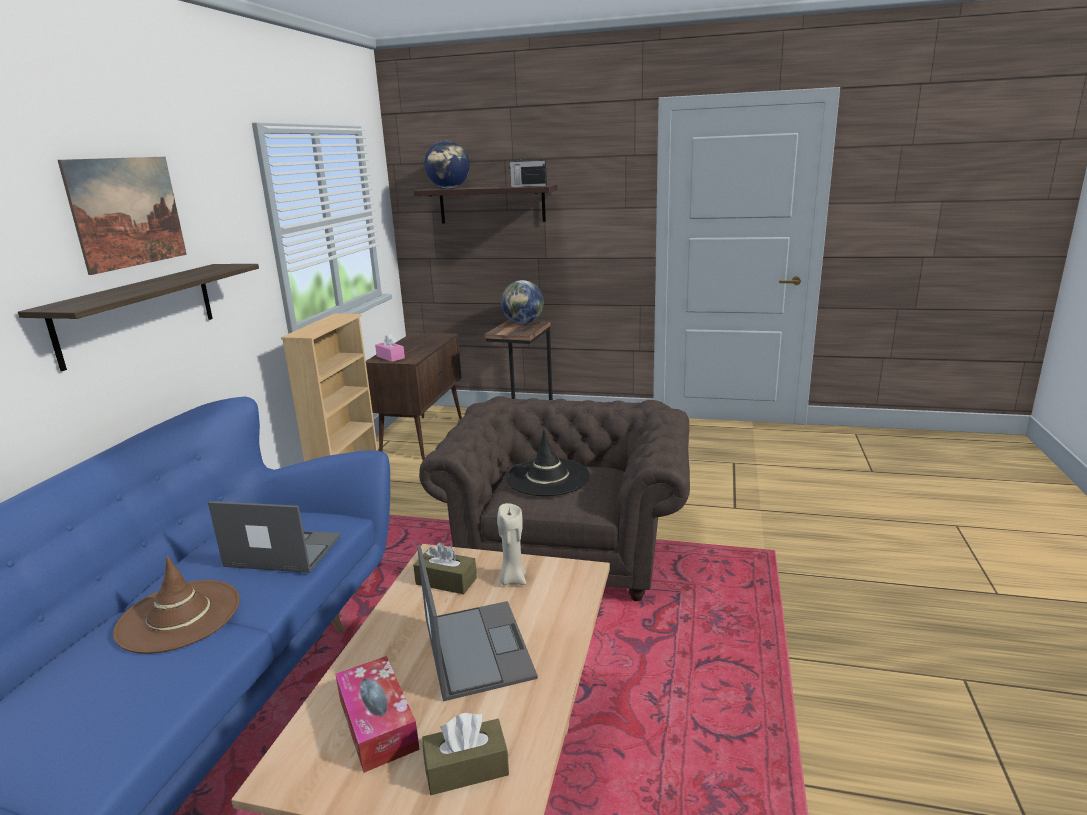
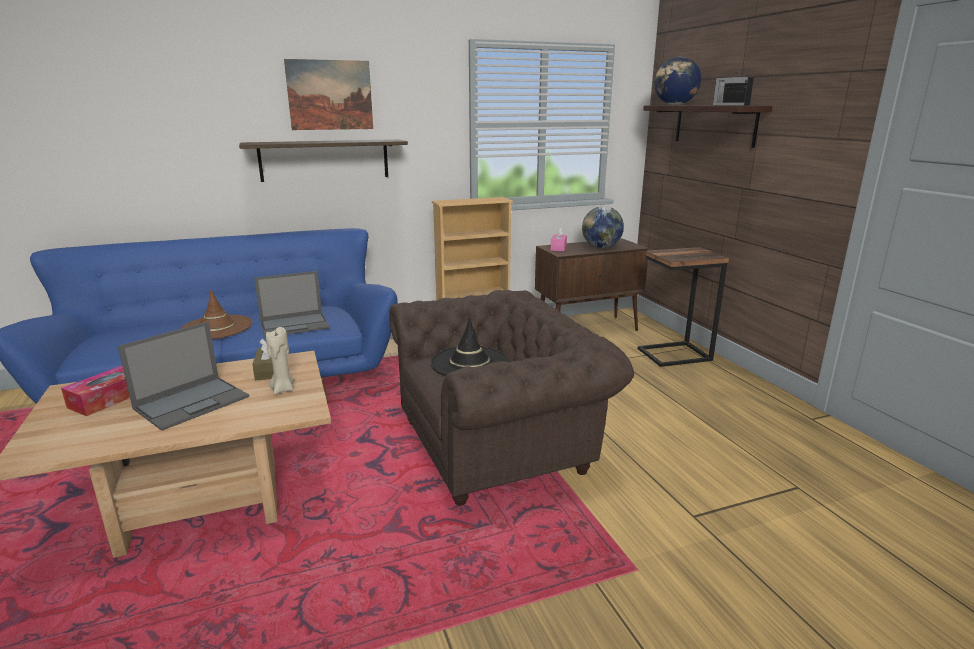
camera: 55 degrees right, 0 degrees up
(282, 551) = (295, 325): laptop -> laptop turned 90 degrees clockwise
(466, 768) = (68, 434): brown tissue box -> none
(523, 323) = (700, 252): globe -> globe (601, 247)

